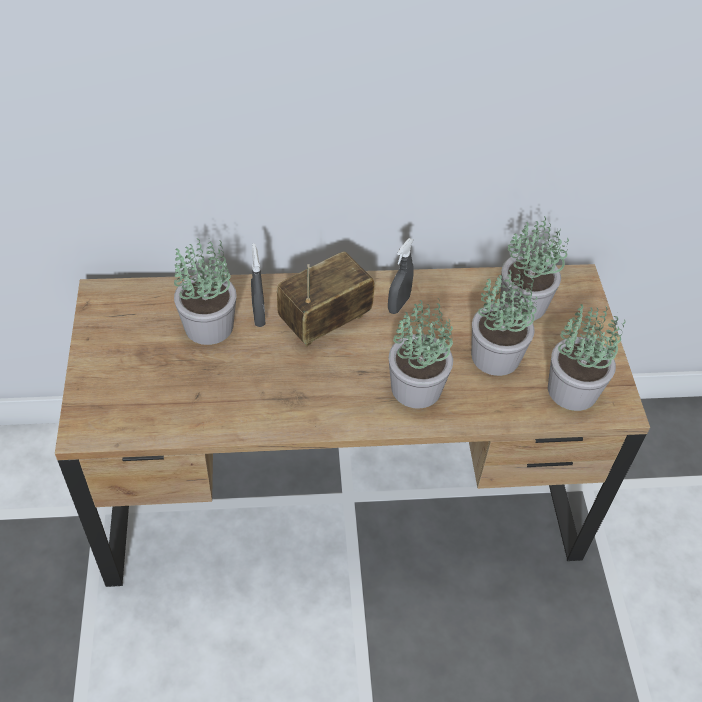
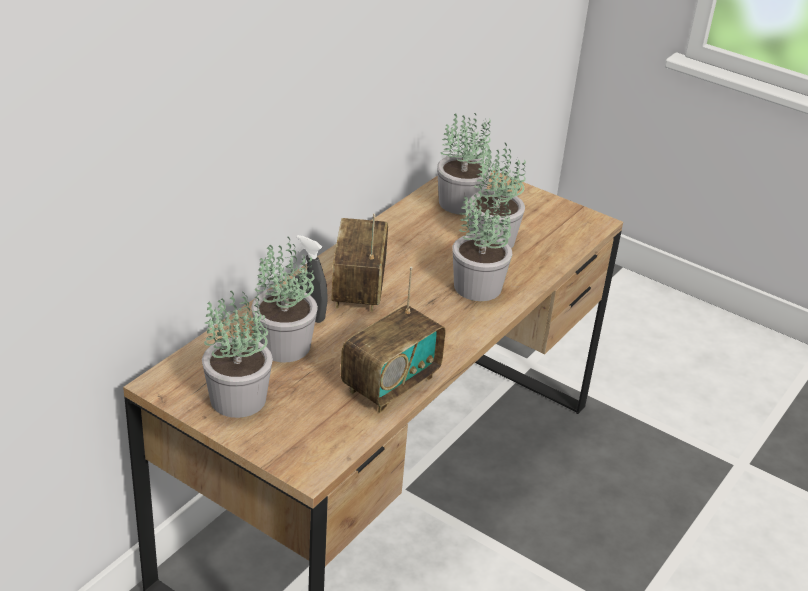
camera: 50 degrees left, 15 degrees down
(227, 414) = (390, 384): none -> radio
(398, 304) = (389, 250): grey spray bottle -> none
(573, 389) = (559, 229): potted plant -> potted plant (238, 398)

